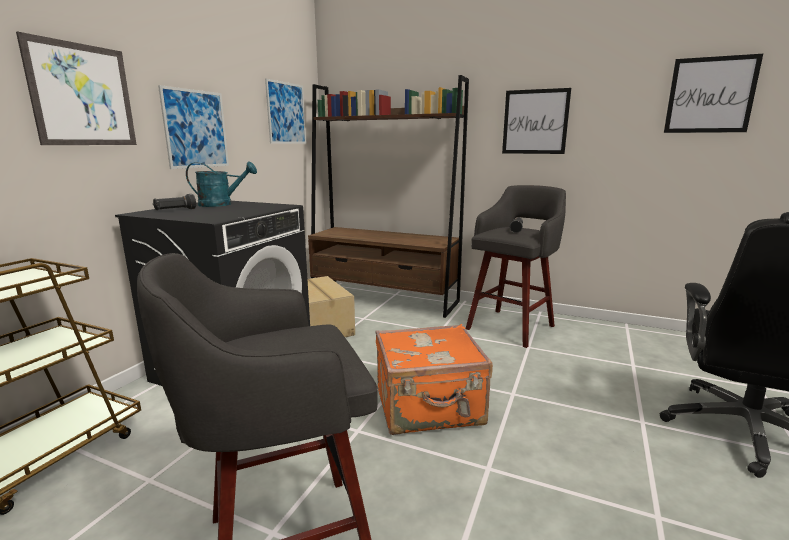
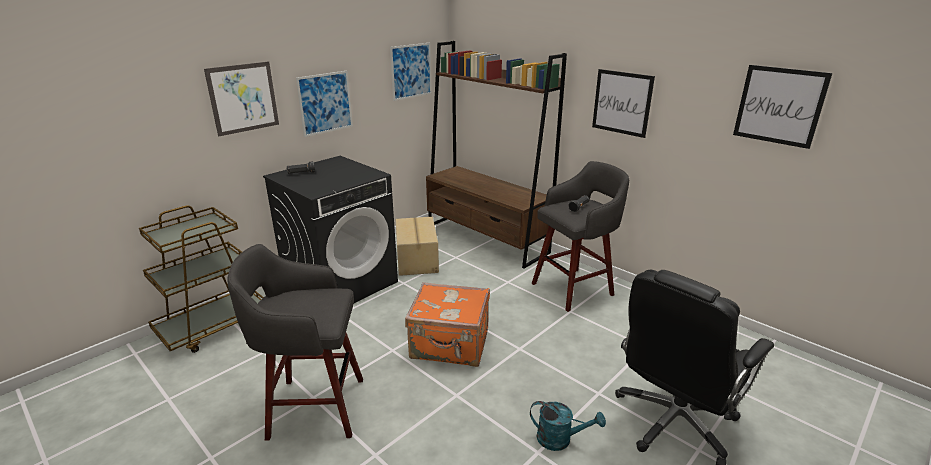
camera: 20 degrees right, 10 degrees up
(221, 204) = (336, 166): turquoise watering can -> turquoise watering can (560, 439)

